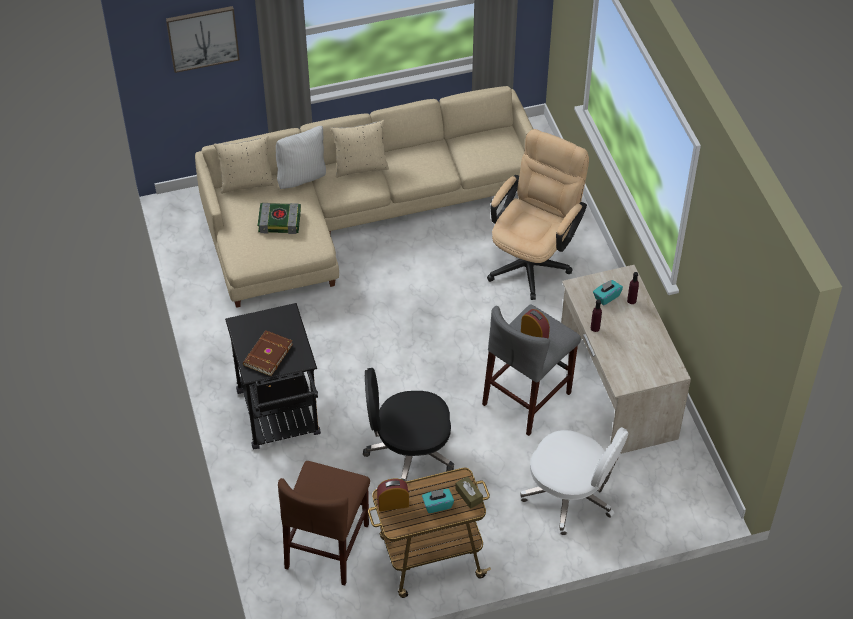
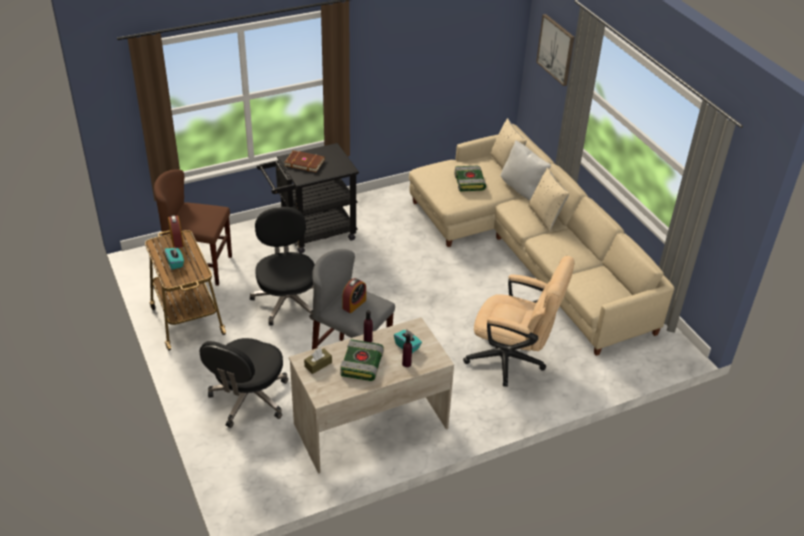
camera: 80 degrees right, 10 degrees down
(469, 495) = (183, 278): brown tissue box -> brown tissue box (318, 364)
(570, 496) = (248, 399): white office chair -> black office chair
(632, 336) = (362, 365): none -> book

